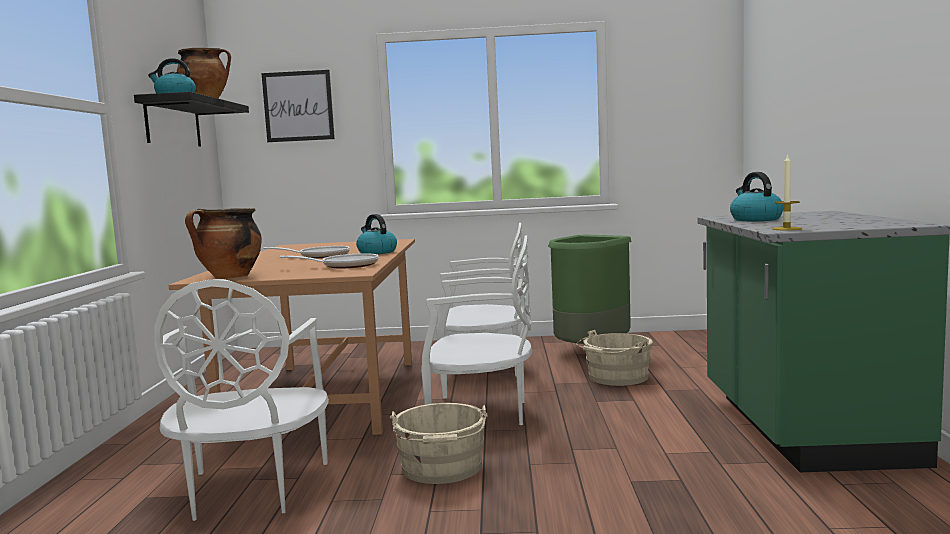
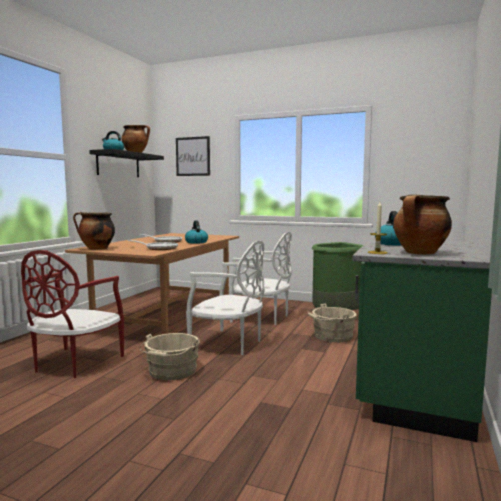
camera: 20 degrees right, 0 degrees up
(251, 491) = (74, 363): white chair -> red chair
(838, 225) = (420, 253): none -> cooking pot

